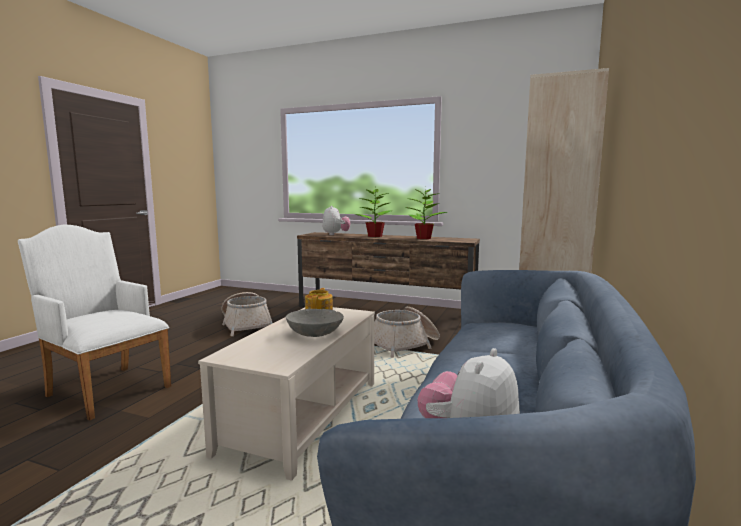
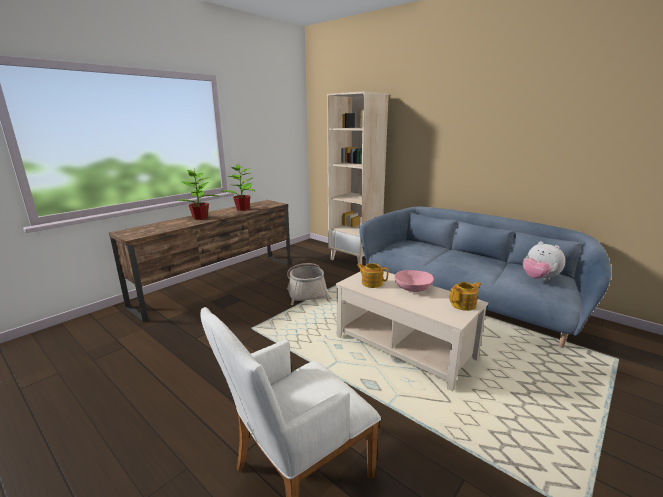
camera: 70 degrees left, 10 degrees up
(246, 325) = (168, 362): basket -> none
(271, 360) = (464, 305): none -> teapot
(315, 333) = (413, 288): grey bowl -> pink bowl
(336, 234) = (155, 227): plush toy -> none

